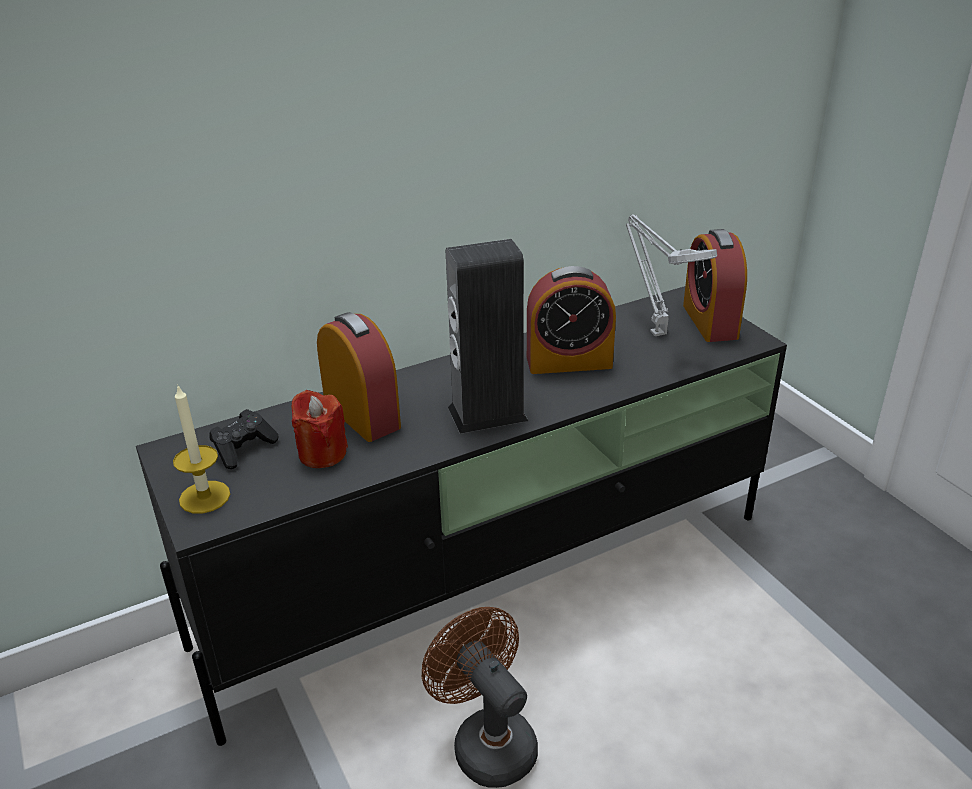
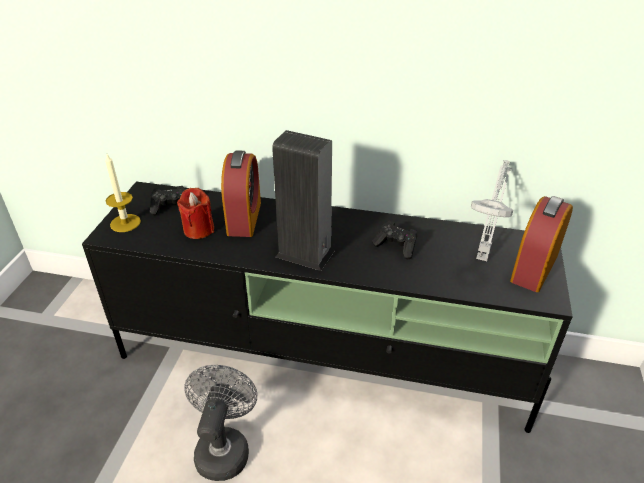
camera: 40 degrees right, 5 degrees up
(486, 741) = (224, 447): brown fan -> grey fan
(569, 362) = (396, 247): alarm clock -> black game controller

